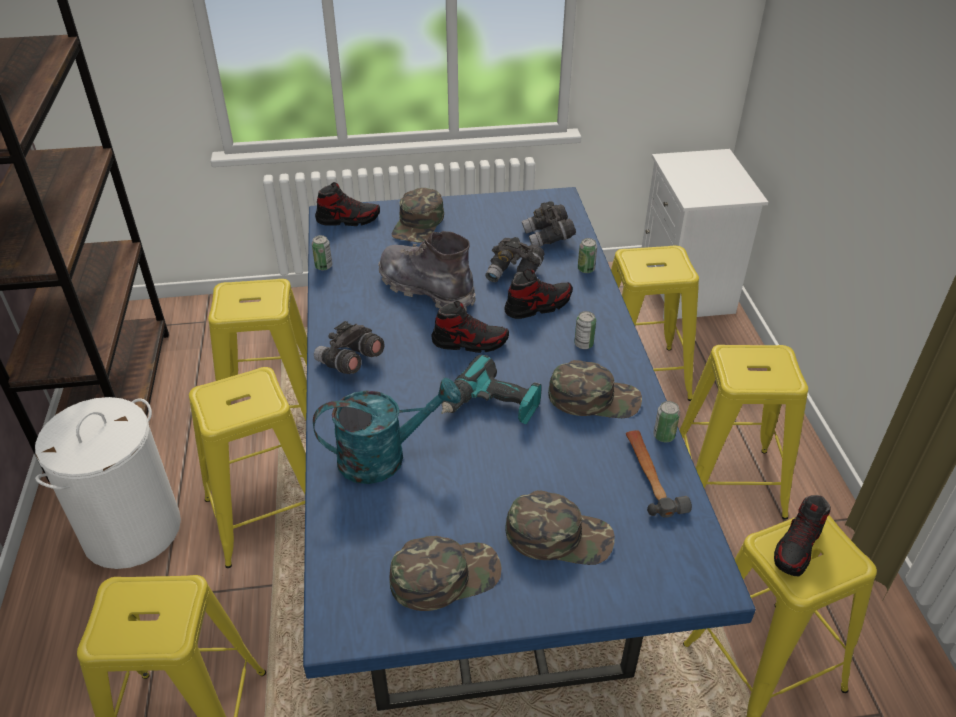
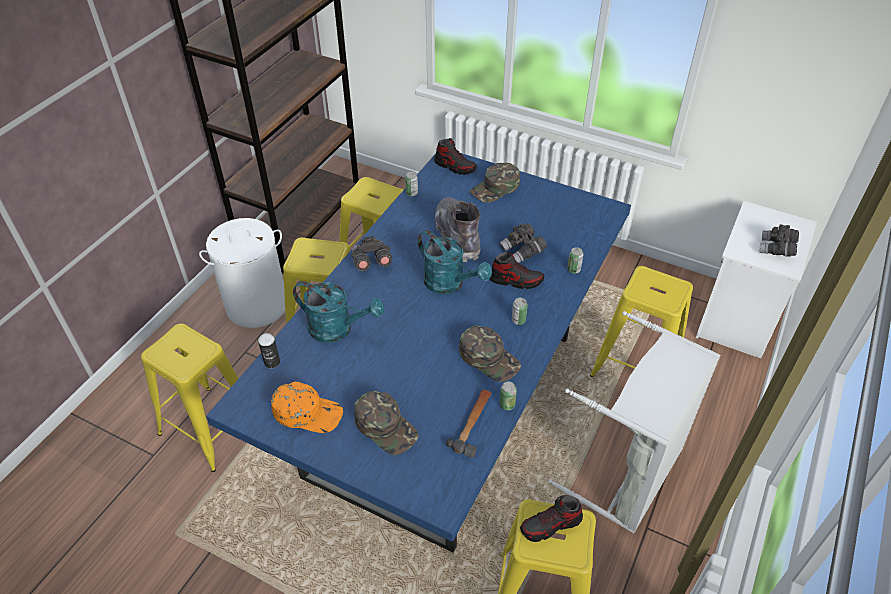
camera: 35 degrees right, 5 degrees up
(334, 542) = (272, 362): none -> can
(445, 575) = (307, 412): green cap -> orange cap
(470, 342) = (450, 284): shoe -> turquoise watering can
(491, 406) = (423, 331): power drill -> none
(548, 237) = (571, 235): grey binoculars -> grey binoculars (776, 249)
(726, 483) = (629, 474): yellow stool -> grey laundry basket

